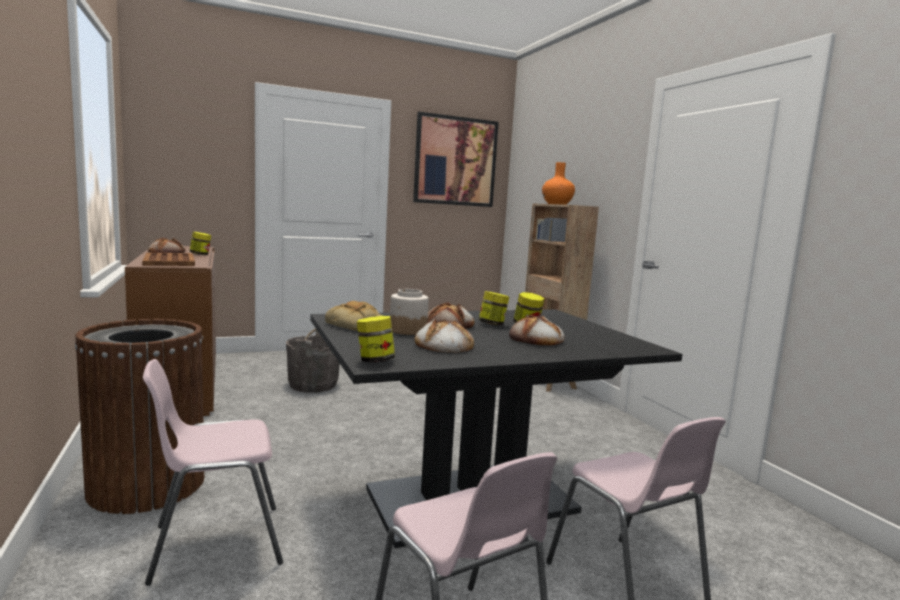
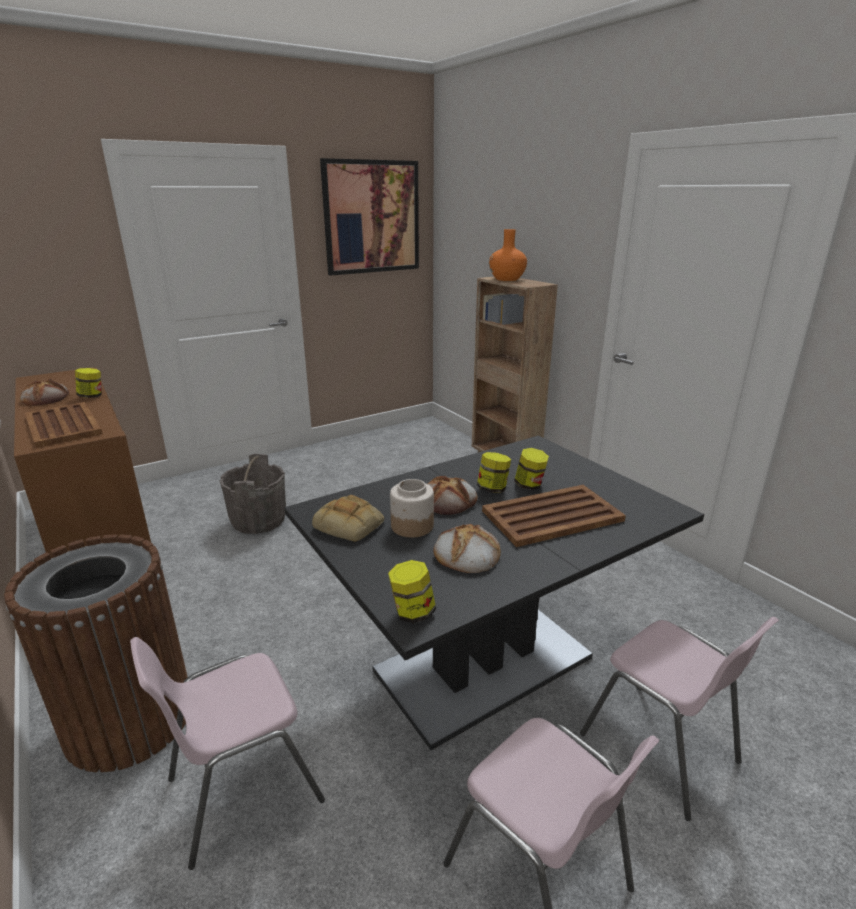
camera: 10 degrees left, 15 degrees up
(536, 339) = (553, 516): bread -> brown tray

